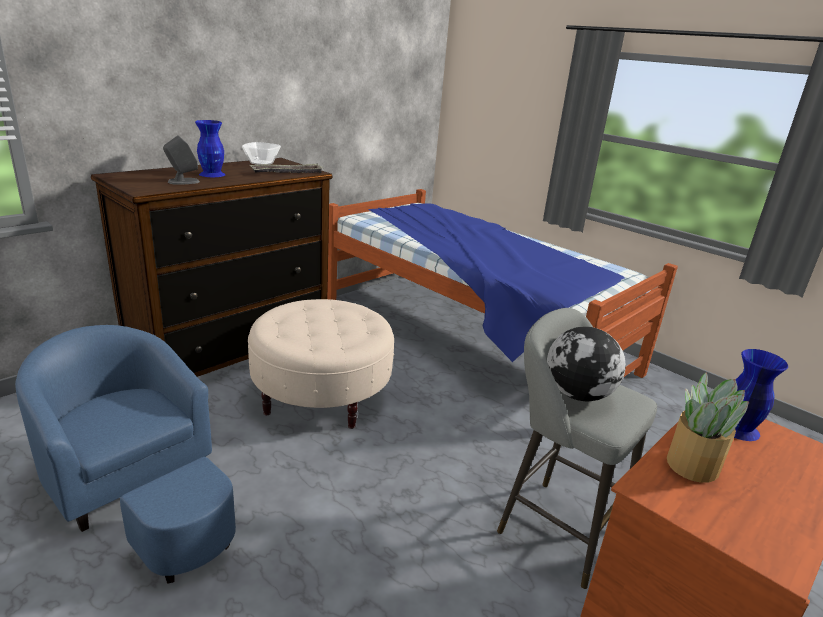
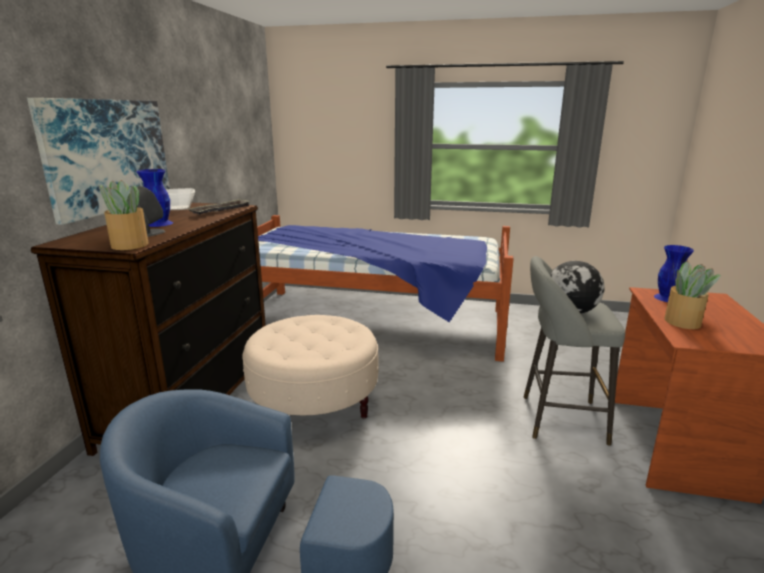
camera: 30 degrees left, 5 degrees down
(146, 188) = (129, 245): none -> potted plant
(194, 102) = (108, 156): none -> picture

